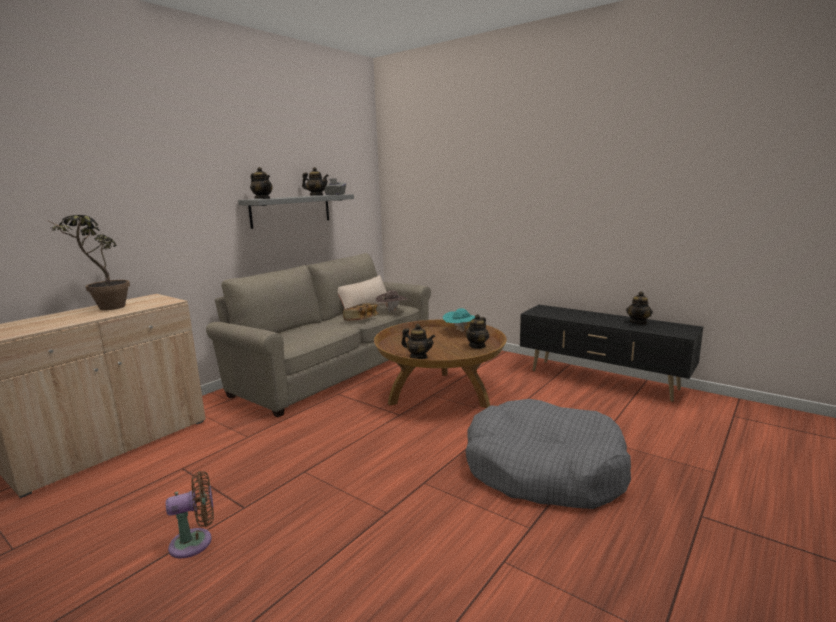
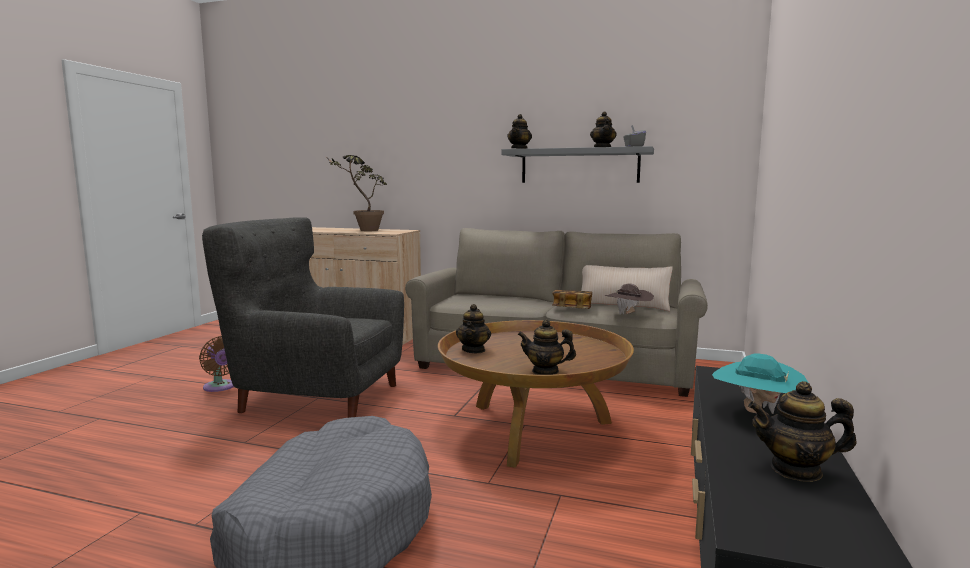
camera: 70 degrees right, 5 degrees down
(302, 473) = (315, 397): none -> grey armchair
(461, 332) = (601, 358): turquoise hat -> turquoise hat (756, 412)

